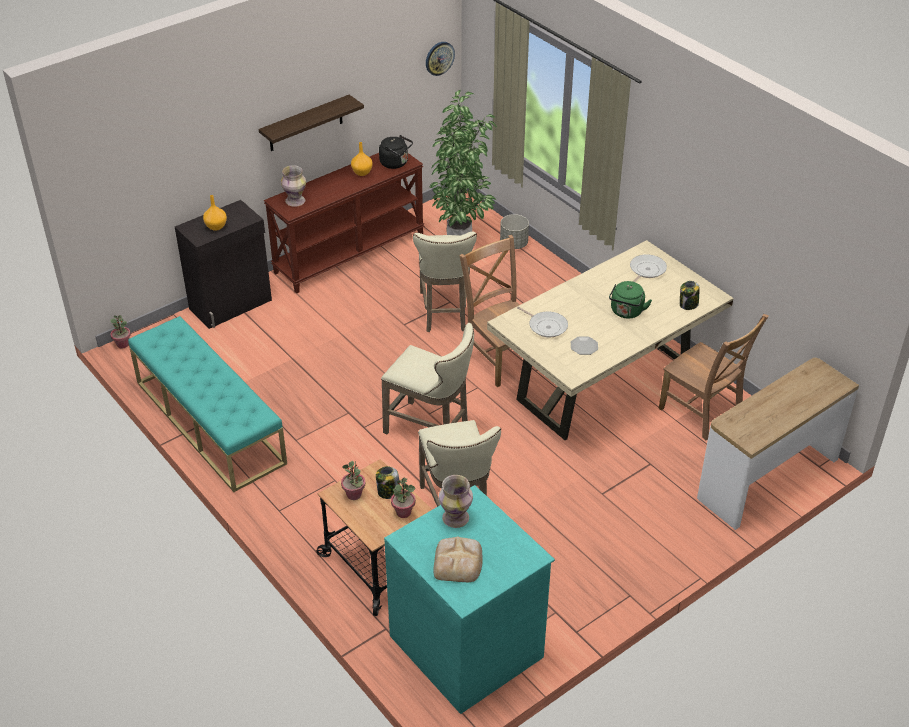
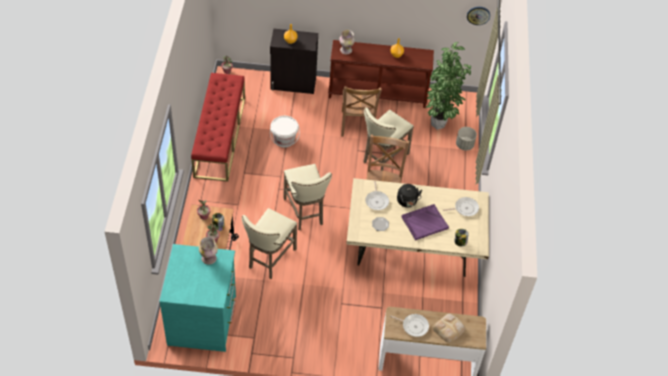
camera: 40 degrees right, 10 degrees up
(209, 422) = (220, 137): turquoise bench -> red bench
(299, 370) = (284, 139): none -> white bucket
(305, 124) = (371, 12): shelf -> none
(395, 163) = (419, 60): black kettle -> black kettle (407, 202)
(458, 562) = (186, 277): bread -> bread (449, 328)
(626, 312) = (424, 222): green kettle -> purple tray
(702, 413) = (440, 304): brown chair -> brown chair (357, 125)
(763, 419) = (413, 326): none -> frying pan

